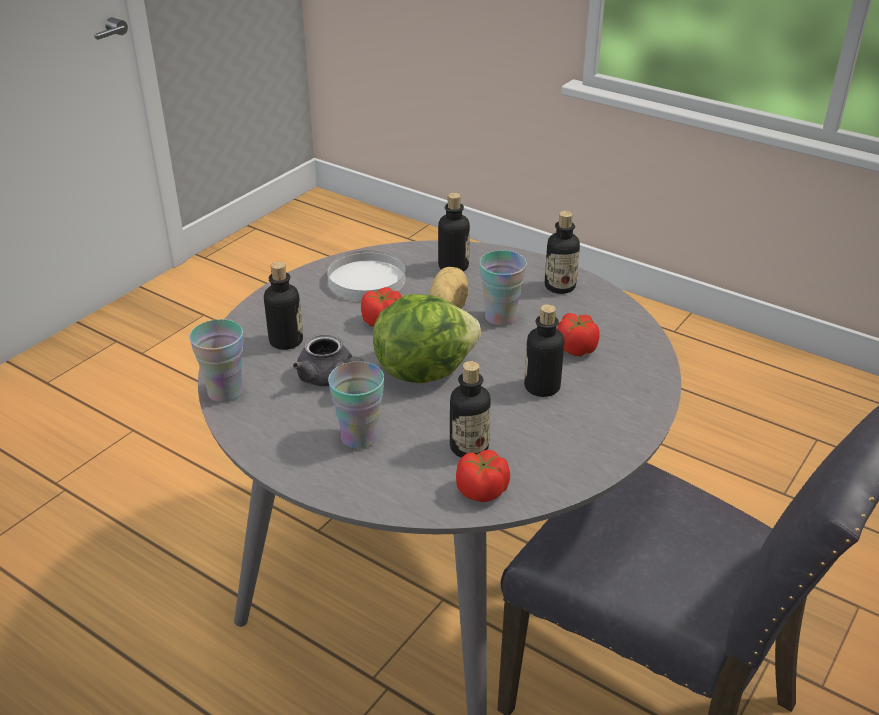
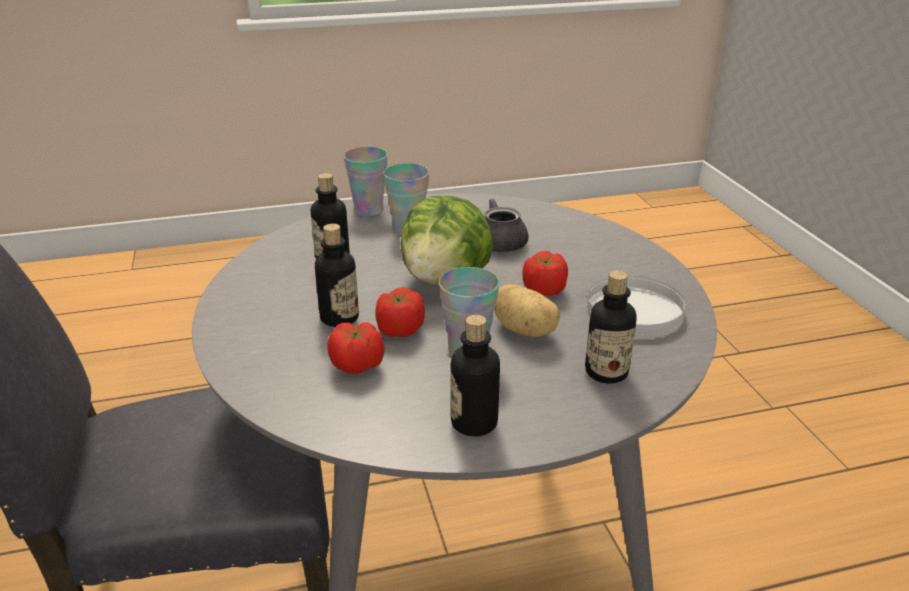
camera: 130 degrees right, 5 degrees down
(225, 392) = (529, 207): cup -> cup (368, 210)
(286, 341) = (568, 243): bottle -> none
(482, 491) = (289, 246): tomato -> tomato (400, 330)

